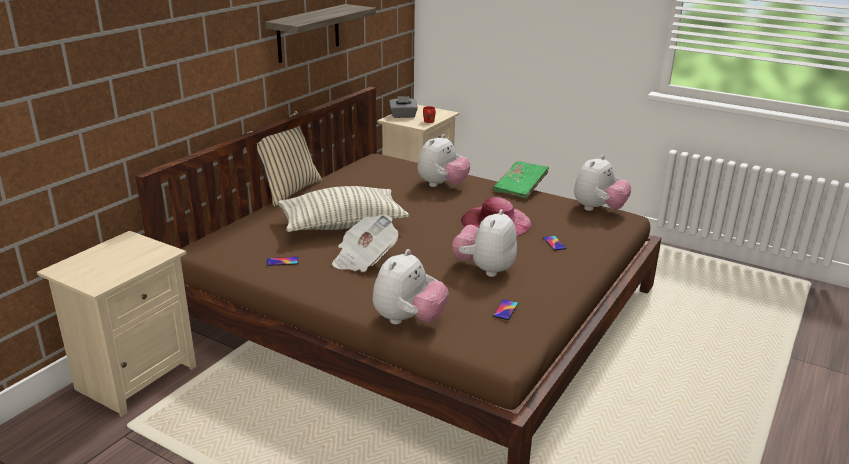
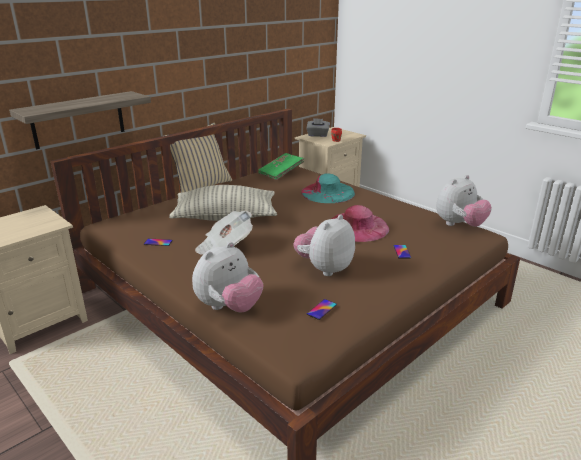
camera: 15 degrees right, 0 degrees up
(308, 33) = (227, 58): shelf -> shelf (78, 120)
(442, 185) = (327, 192): plush toy -> turquoise hat
(520, 188) = (395, 200): green book -> green book (281, 173)

